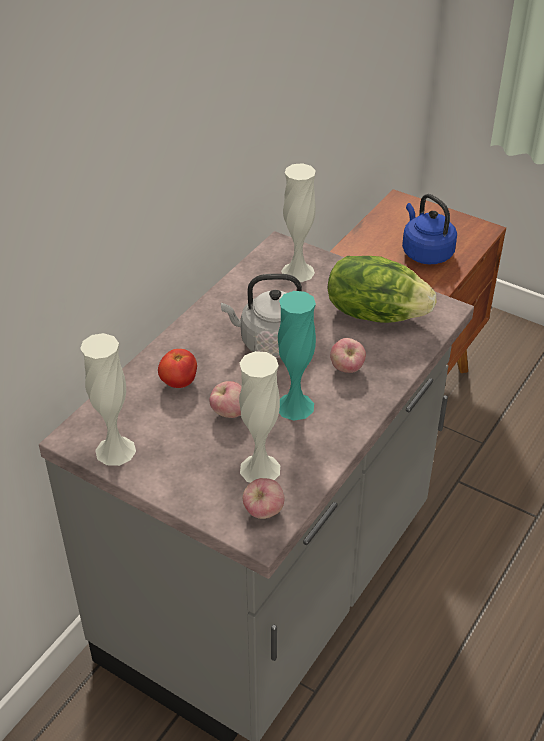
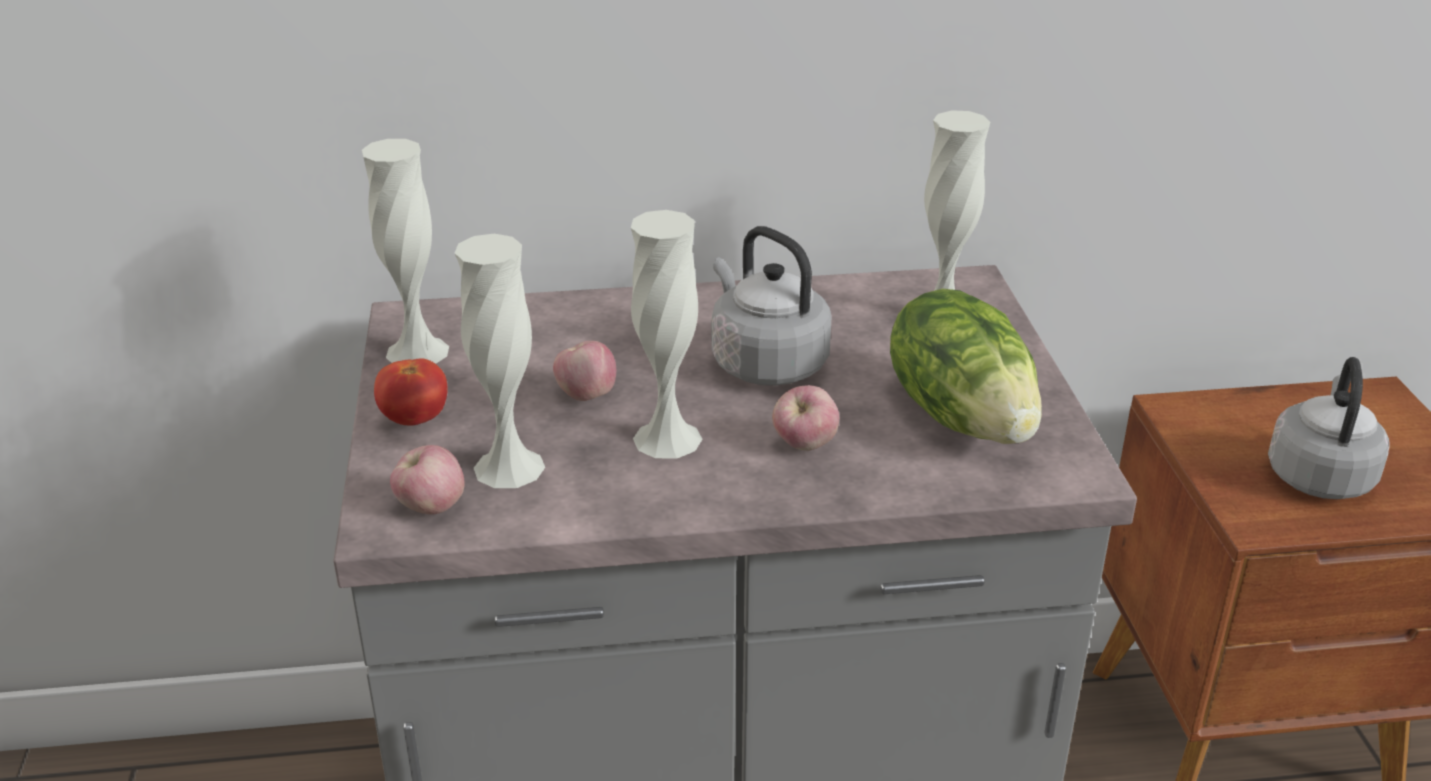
camera: 50 degrees right, 10 degrees down
(178, 382) = (593, 336): tomato -> tomato (414, 419)
(295, 406) = (667, 439): turquoise vase -> white vase
(425, 252) = (1319, 475): blue kettle -> grey kettle

